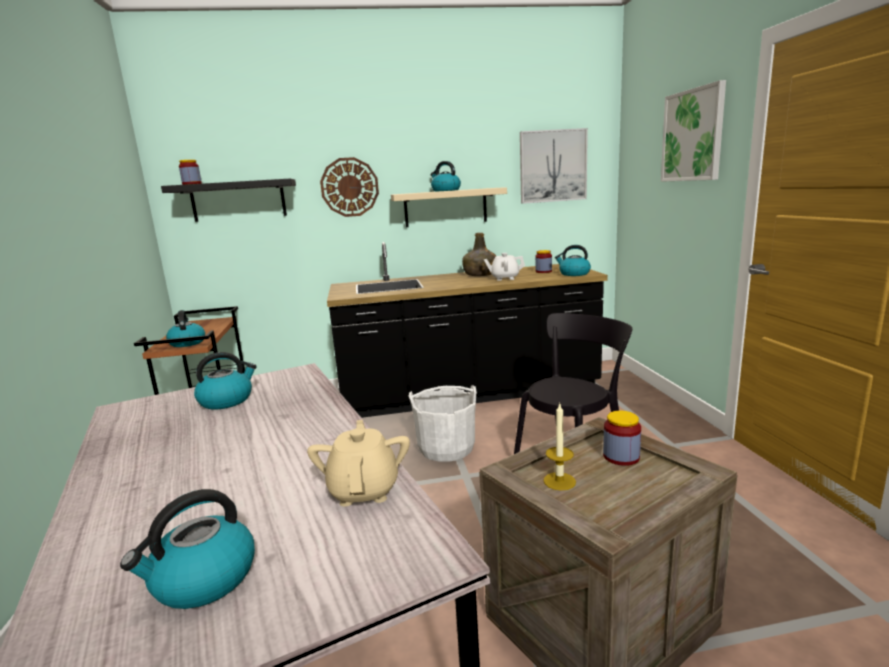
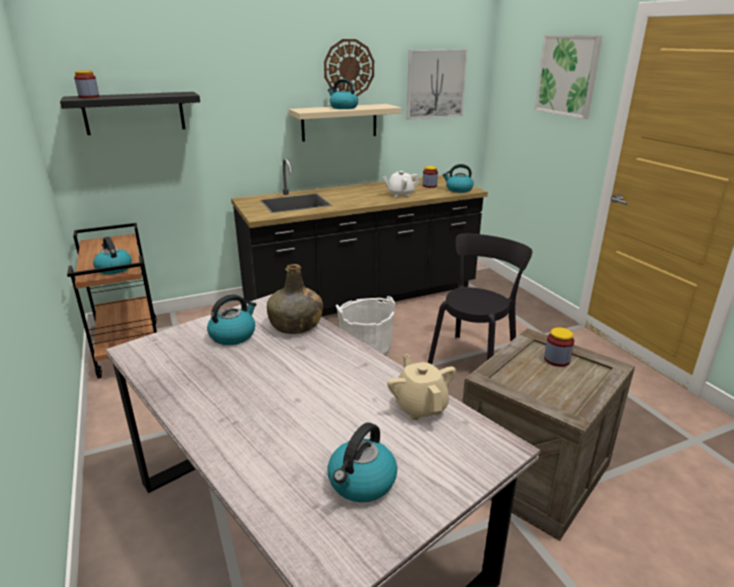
camera: 15 degrees left, 10 degrees up
(349, 187) = (249, 101): wall clock -> wall clock (349, 68)
(480, 274) = (373, 188): green bottle -> green bottle (296, 325)
(559, 481) = (525, 382): candle -> none

